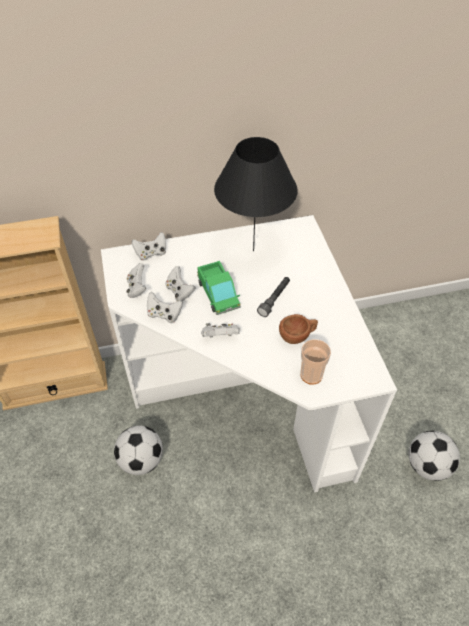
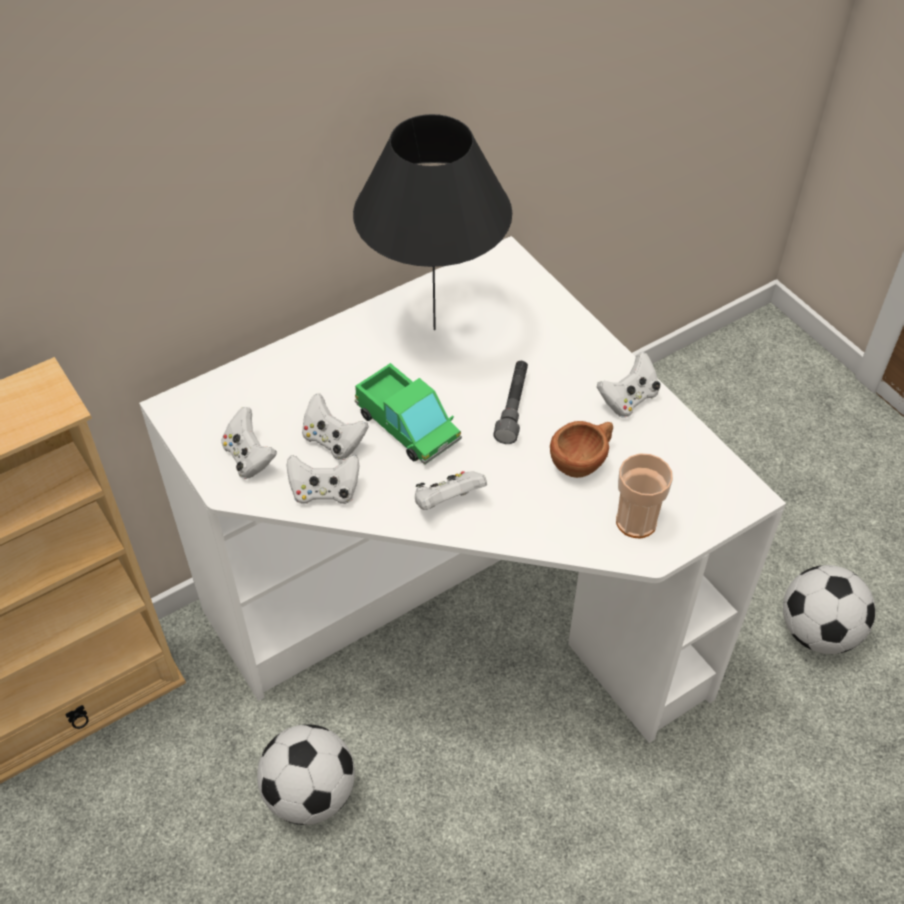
camera: 20 degrees left, 0 degrees up
(151, 253) = (244, 384): white game controller -> white game controller (628, 399)

